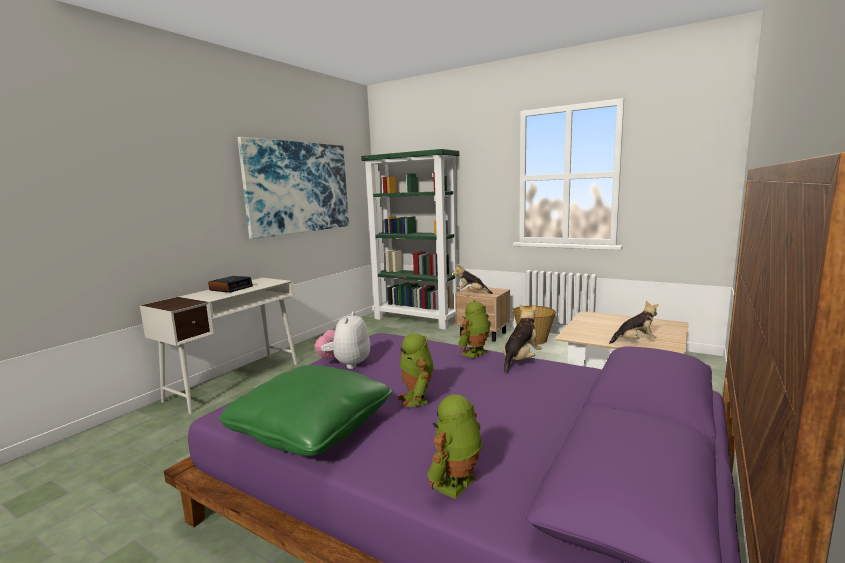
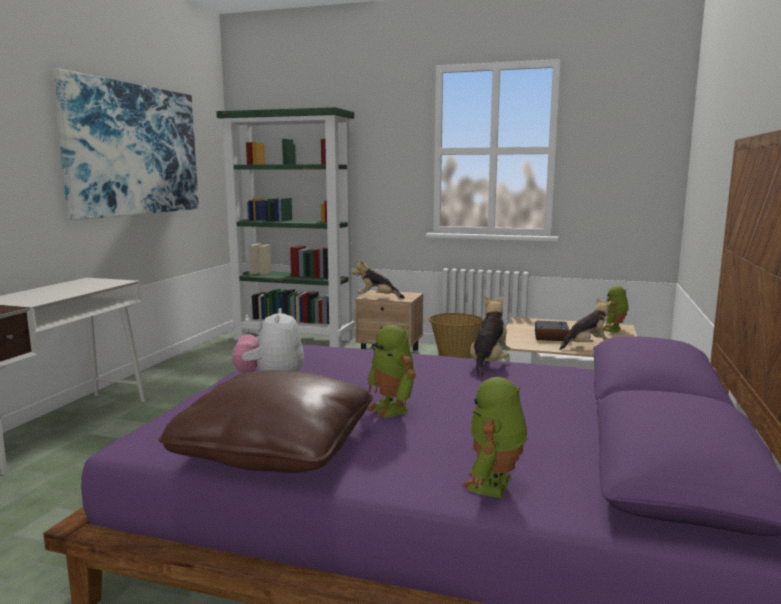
camera: 15 degrees left, 0 degrees up
(231, 288) = (50, 290): alarm clock -> alarm clock (551, 336)
(312, 428) = (276, 449): green pillow -> brown pillow
(476, 354) = (431, 359): toy robot -> toy robot (614, 330)

